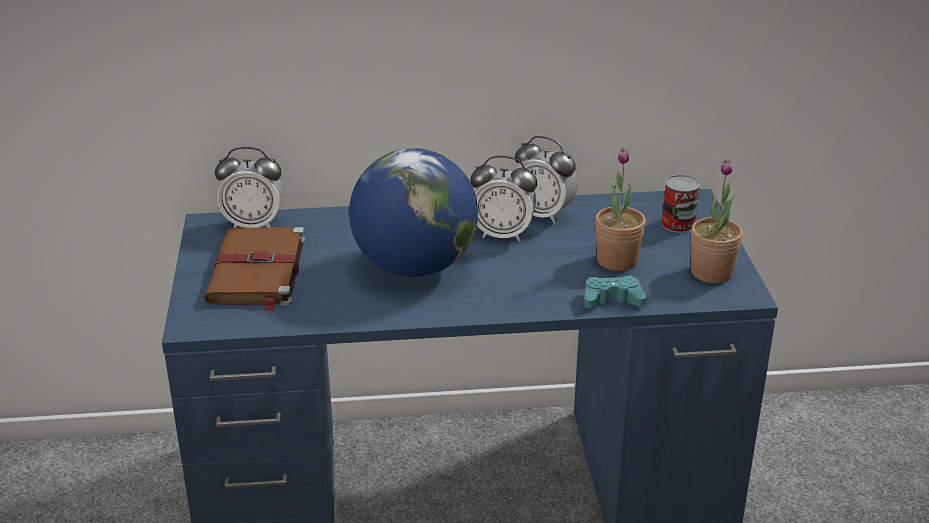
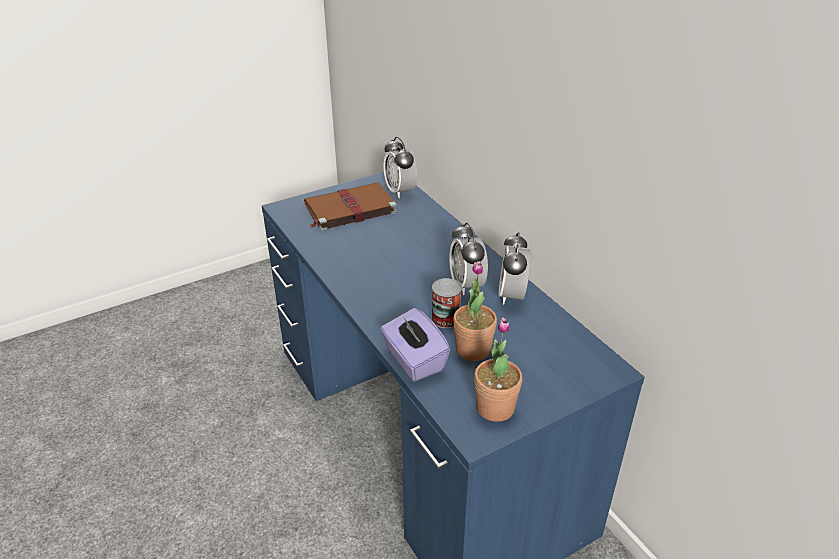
camera: 65 degrees right, 5 degrees up
(415, 267) = (395, 261): globe -> none
(612, 300) = (414, 360): turquoise game controller -> purple tissue box
(678, 224) = (560, 370): can -> can (446, 318)

